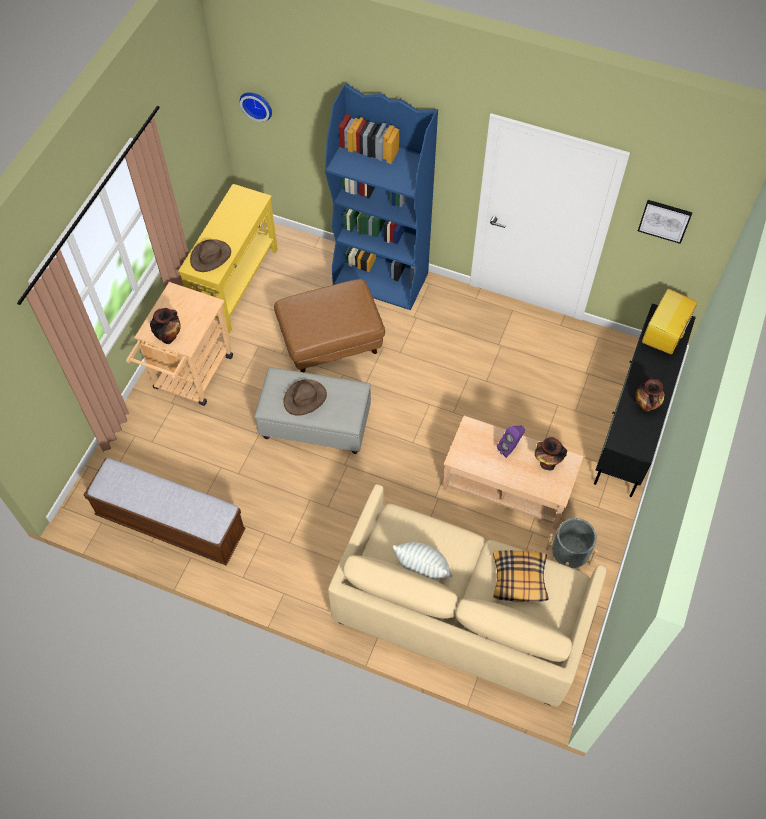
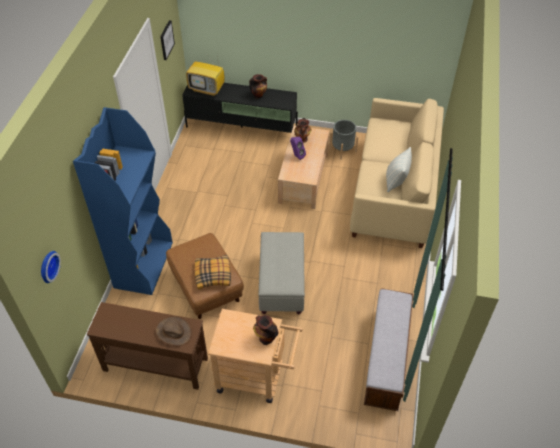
camera: 100 degrees left, 10 degrees down
(237, 284) = (155, 364): yellow console table -> brown console table
(305, 398) = (283, 265): brown hat -> none
(519, 579) = (385, 140): pillow -> pillow (213, 275)

